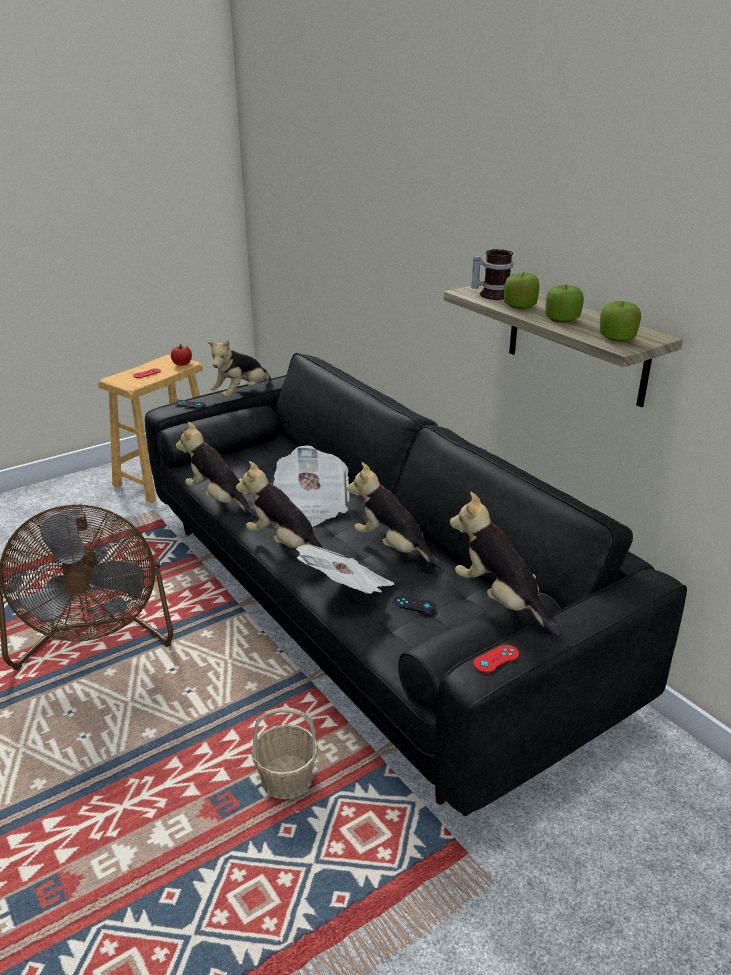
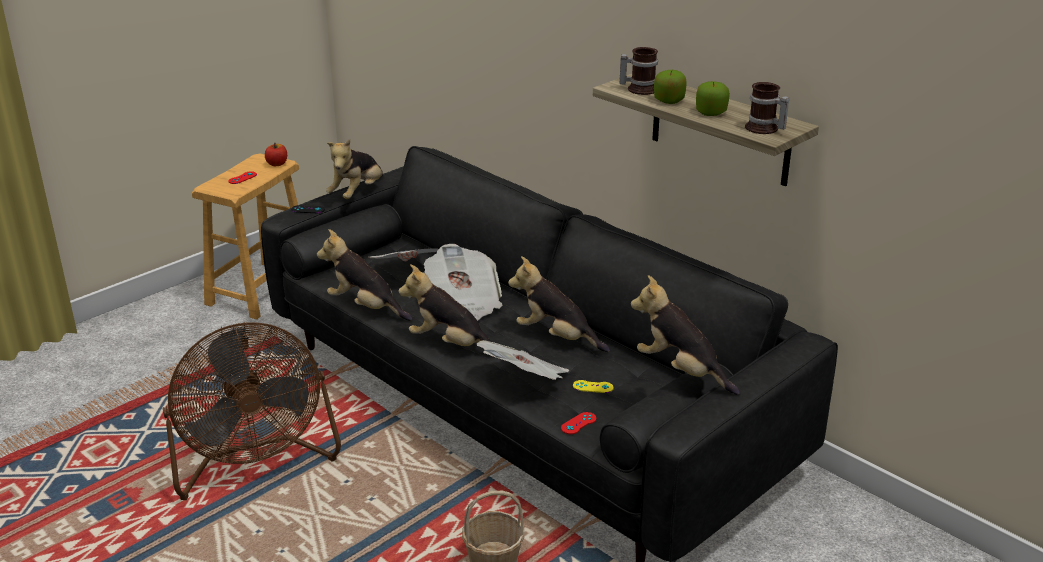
camera: 10 degrees left, 0 degrees up
(270, 470) = (406, 272): none -> newspaper
(414, 604) = (593, 387): black game controller -> yellow game controller
(496, 659) = (690, 419): red game controller -> red game controller (578, 423)
(617, 338) = (763, 129): apple -> mug

